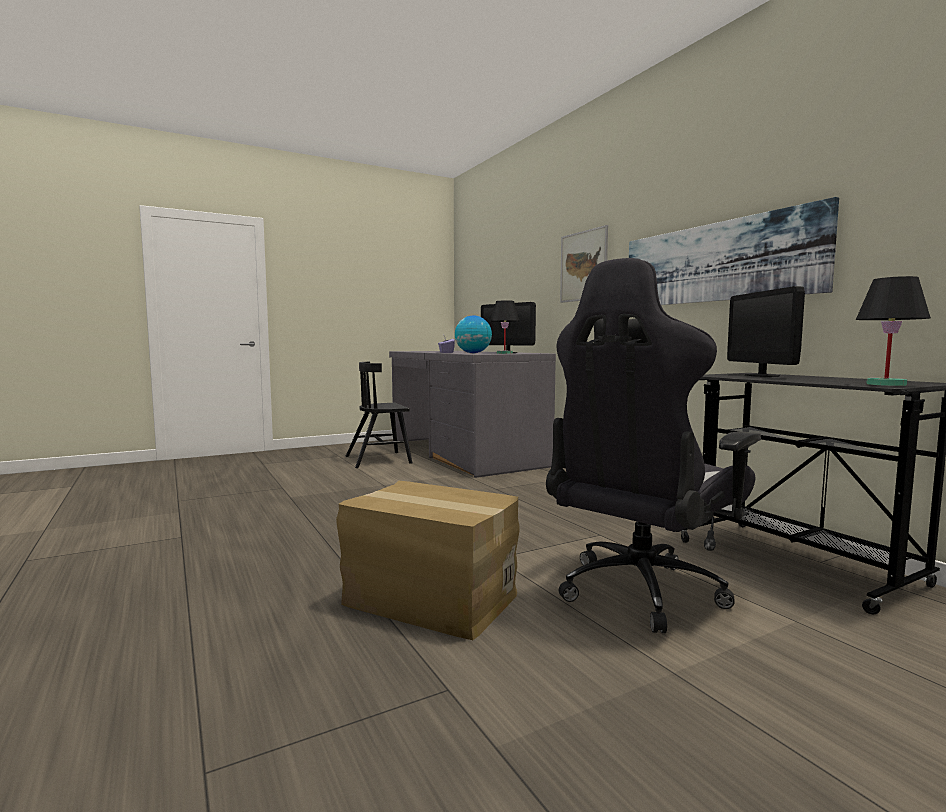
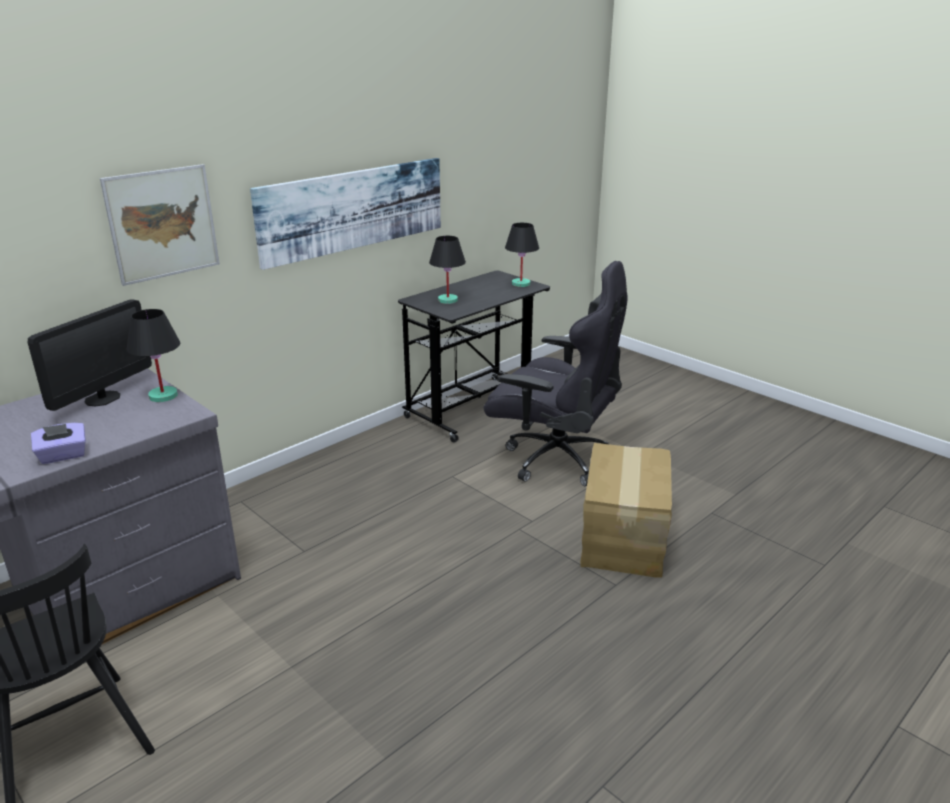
camera: 105 degrees left, 20 degrees up
(473, 353) = (115, 425): globe -> none
(762, 375) = (448, 300): monitor -> black table lamp

